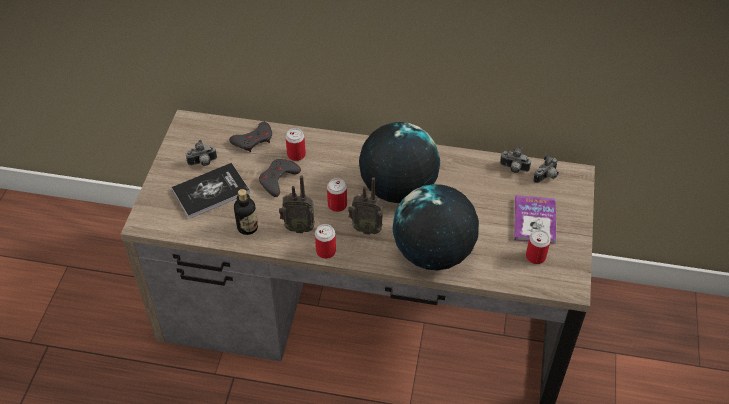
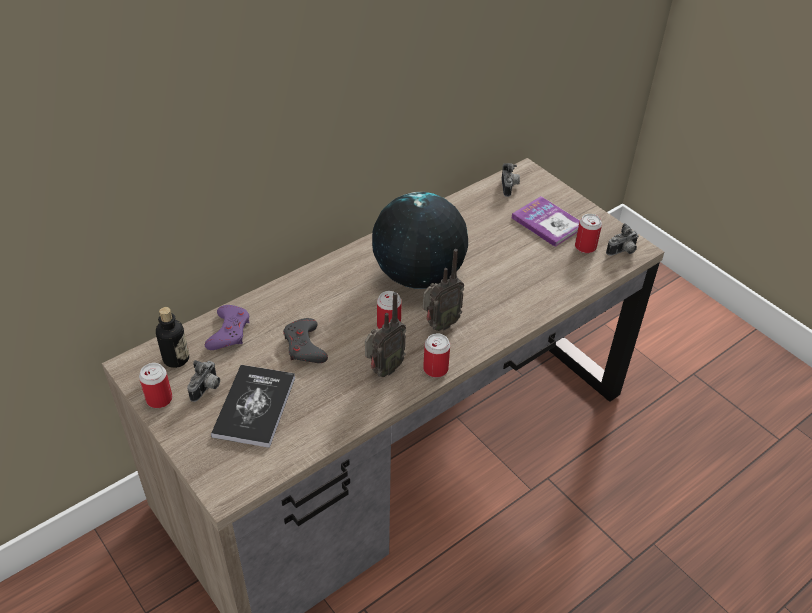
camera: 50 degrees left, 5 degrees down
(247, 227) = (338, 407): bottle -> bottle (176, 358)
(253, 140) = (229, 331): grey game controller -> purple game controller
(296, 155) = (290, 314): can -> can (159, 399)
(433, 253) = (516, 301): globe -> none
(513, 169) = (479, 198): camera -> camera (622, 252)

